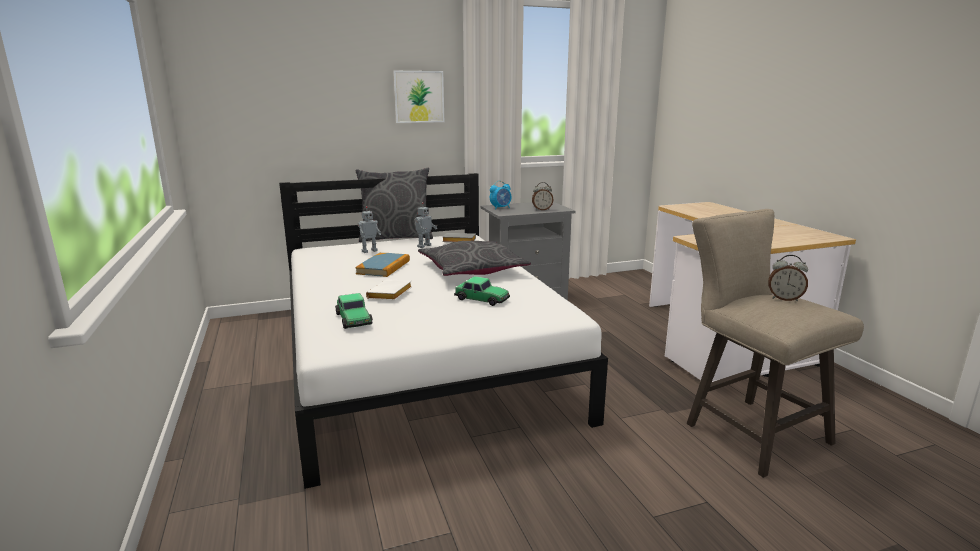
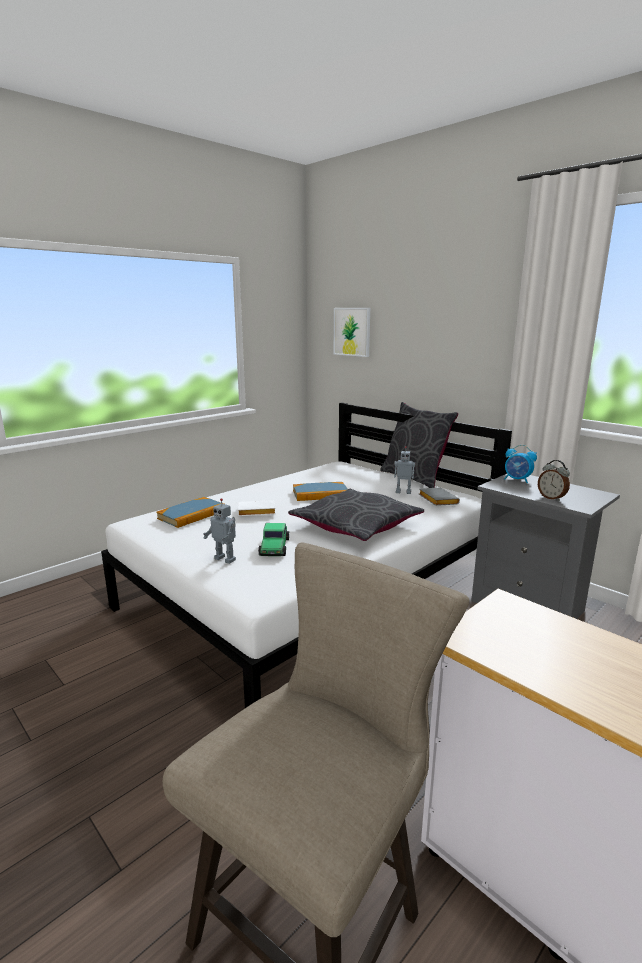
camera: 65 degrees right, 0 degrees up
(353, 319) = (192, 515): toy car -> book
(369, 251) = (361, 479): toy robot -> toy robot (226, 559)
(419, 97) = (477, 332): picture -> picture (352, 331)
(784, 299) = (328, 747): alarm clock -> none

